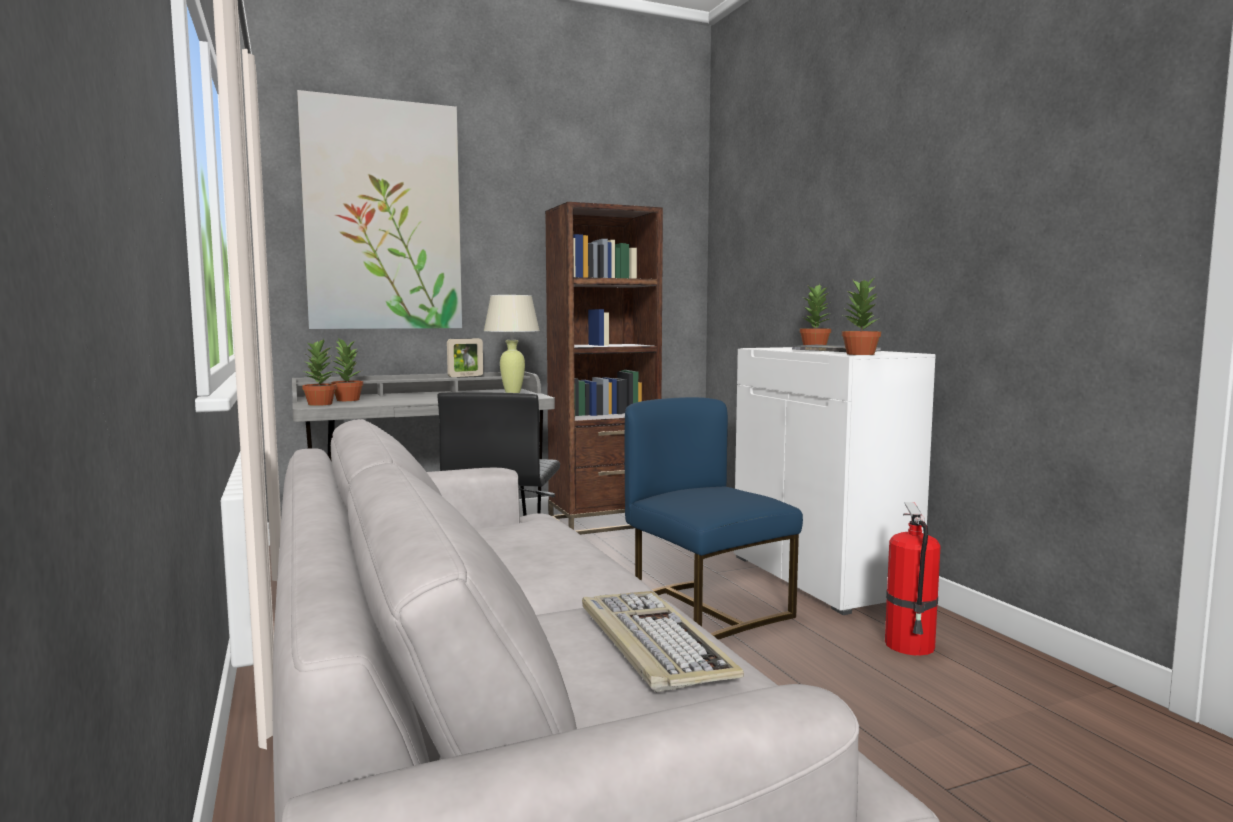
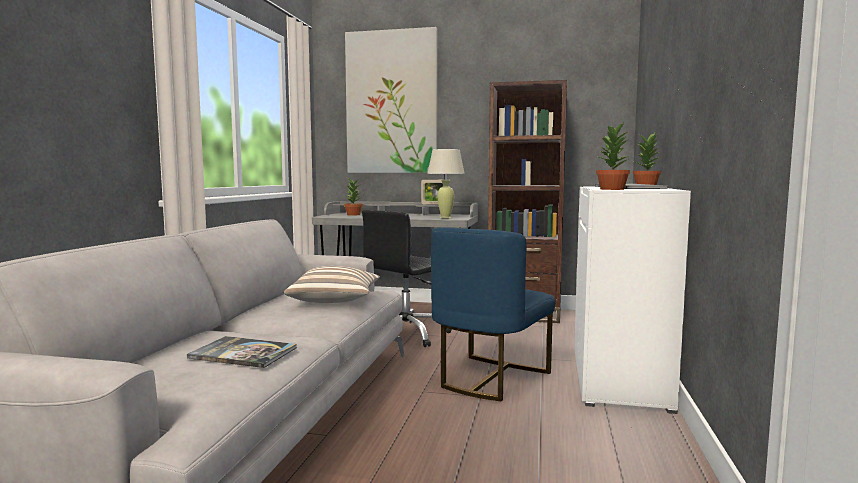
camera: 35 degrees right, 0 degrees up
(320, 404) = (331, 216): potted plant -> none
(541, 540) = (335, 300): none -> pillow
(651, 643) = (243, 353): keyboard -> book
(705, 610) = (490, 378): blue chair -> blue chair turned 150 degrees counterclockwise
(910, 646) = (599, 439): fire extinguisher -> none

